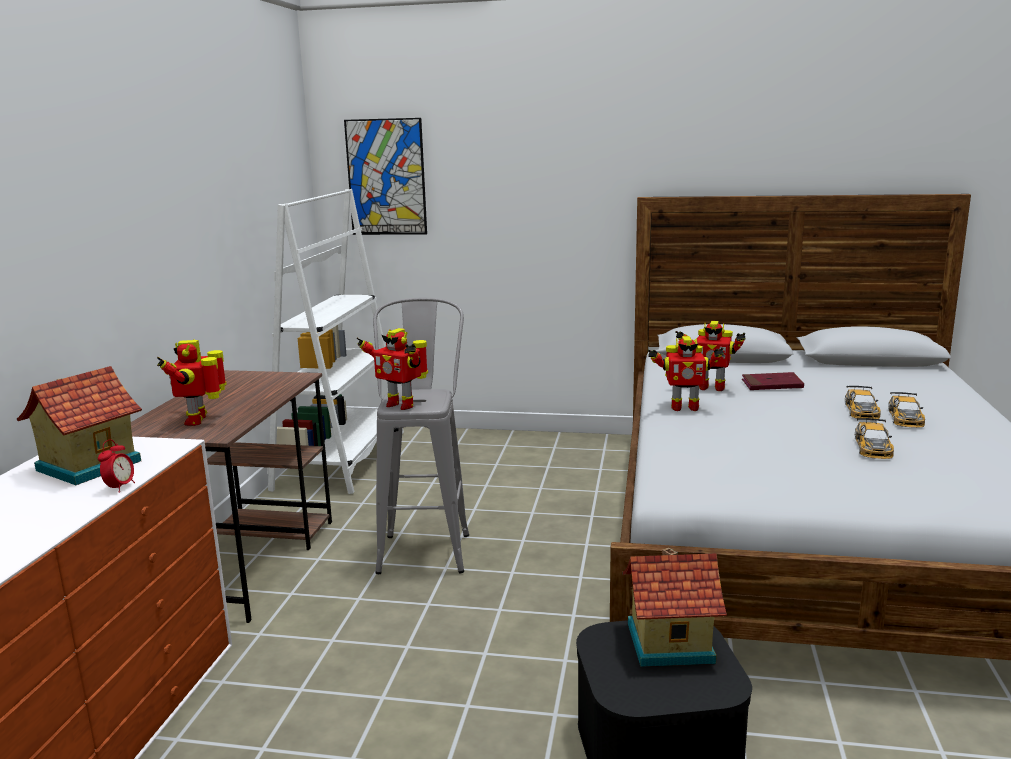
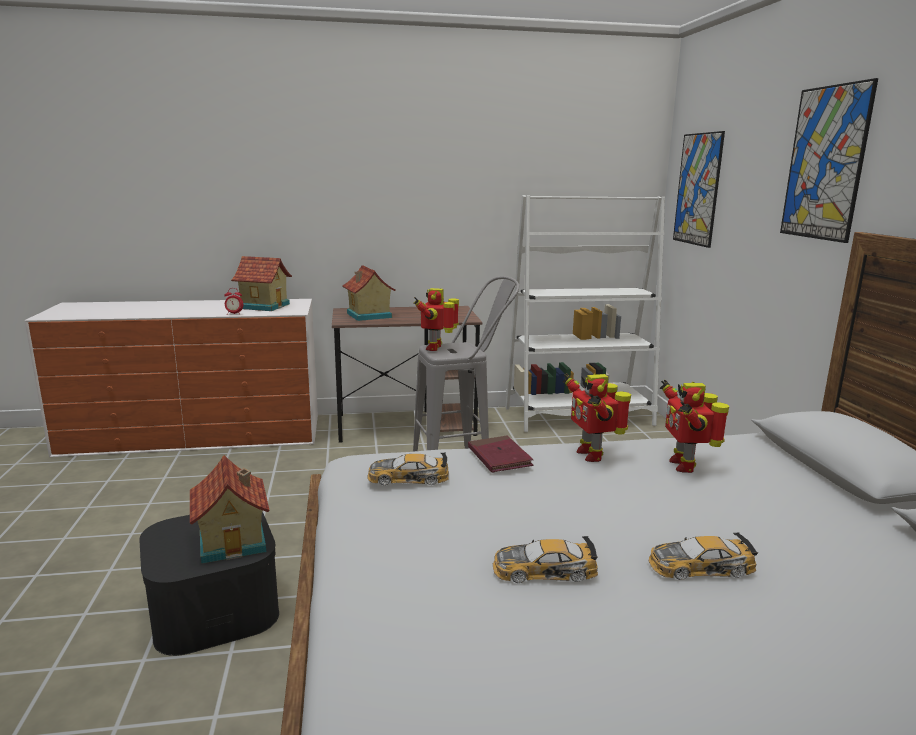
camera: 70 degrees right, 0 degrees up
(199, 420) = (368, 315): toy robot -> toy house
(576, 147) = (825, 163): none -> picture
(772, 384) = (746, 501): red book -> red book (499, 457)
(905, 418) = (706, 606): toy car -> toy car (408, 477)

